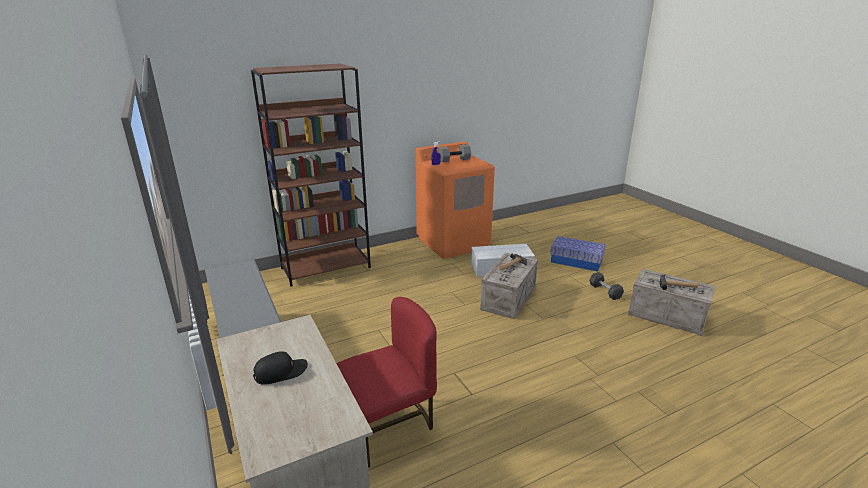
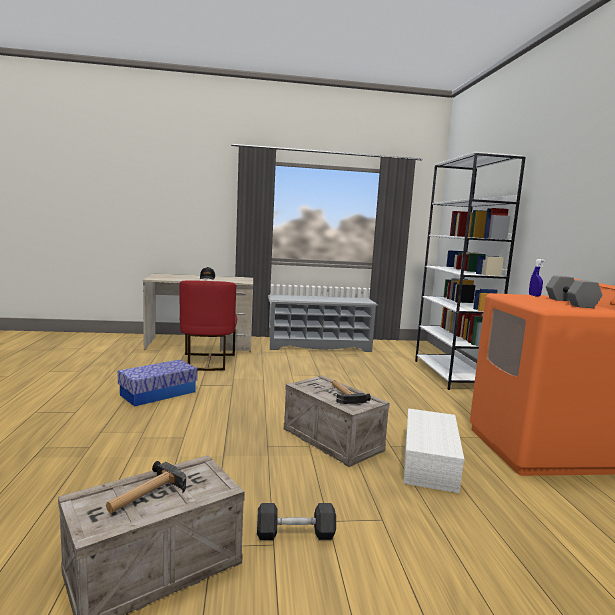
camera: 110 degrees right, 15 degrees down
(326, 268) = (452, 374): brown bookcase -> white bookcase
(576, 261) = (444, 559): storage box -> storage box (158, 393)

